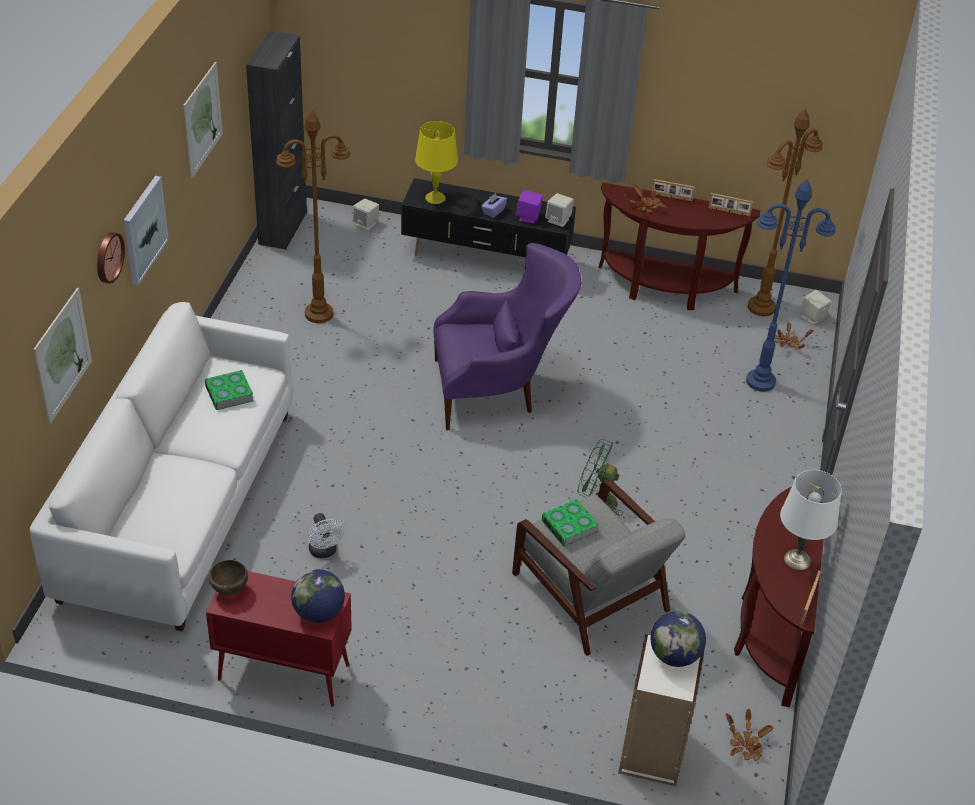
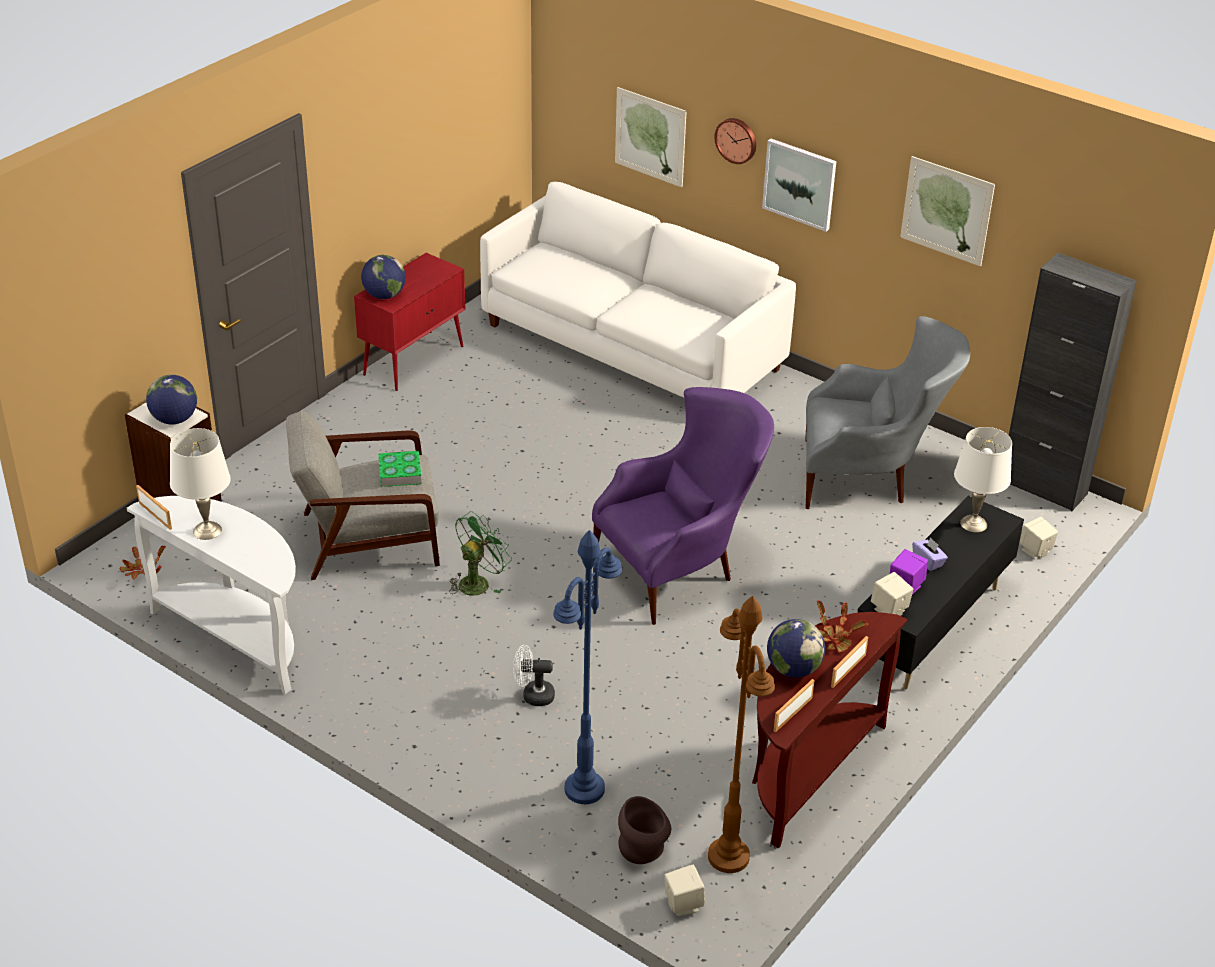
camera: 115 degrees right, 5 degrees down
(229, 393) = (685, 320): book -> none
(229, 590) = (439, 264): brown bowl -> none
(319, 313) = (870, 478): brown floor lamp -> grey armchair
(324, 552) = (526, 406): white fan -> white fan (533, 696)
(435, 198) = (974, 523): yellow table lamp -> white table lamp
(499, 390) = (682, 566): purple armchair -> purple armchair turned 135 degrees counterclockwise
(689, 218) = (793, 669): none -> globe
(770, 630) = (237, 637): brown console table -> white console table
(787, 343) = (643, 851): potted plant -> brown vase

